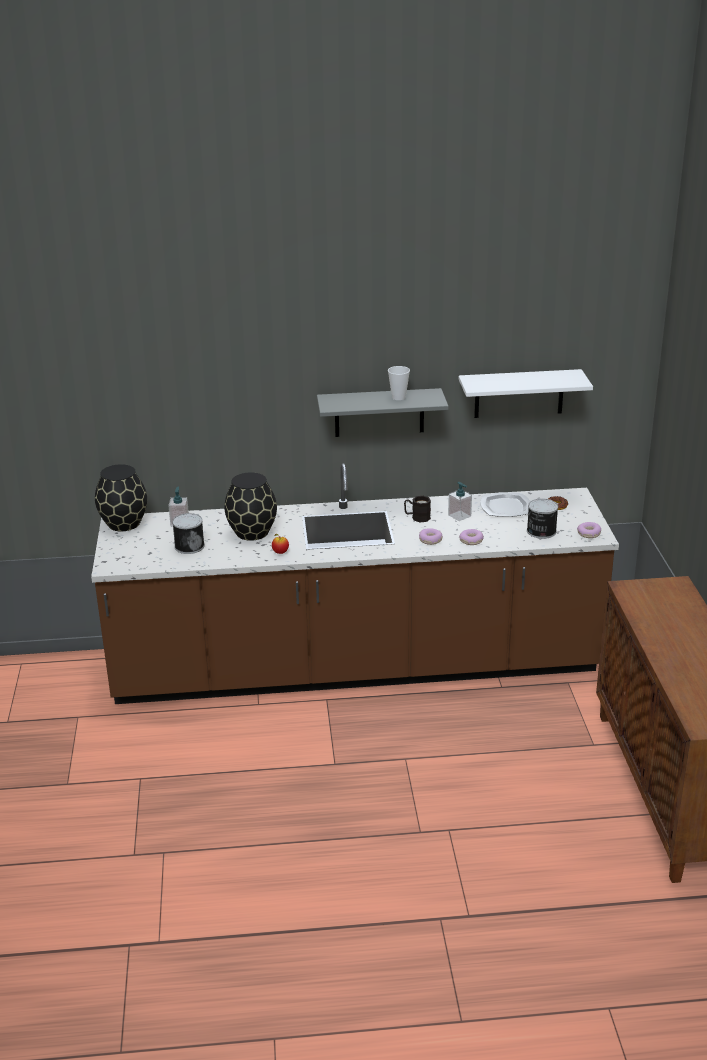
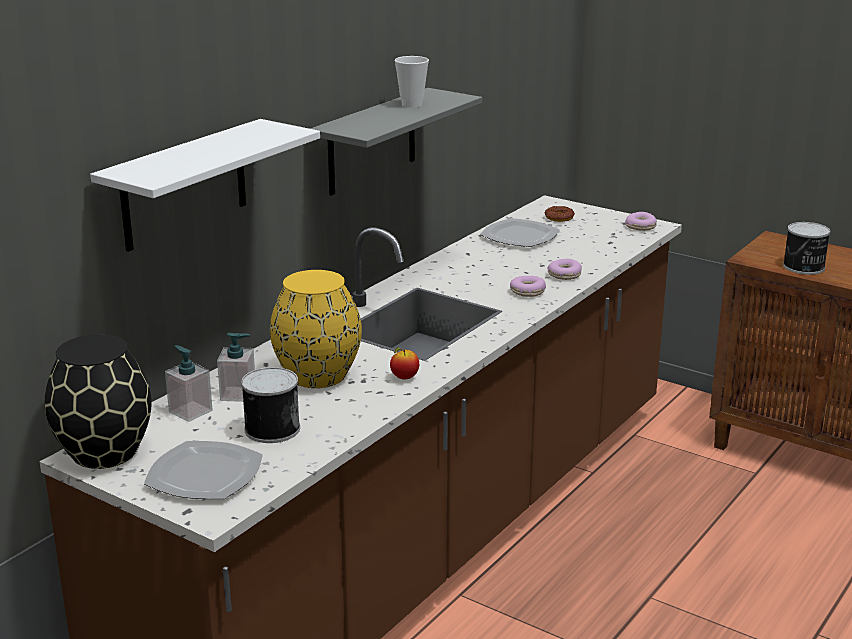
camera: 50 degrees left, 5 degrees down
(134, 551) = (205, 475): none -> plate
(252, 532) = (317, 375): black vase -> yellow vase
(417, 517) = (462, 279): black mug -> none
(459, 515) = (498, 260): soap dispenser -> soap dispenser (238, 394)
(519, 393) = (489, 80): white shelf -> white shelf (184, 185)
(541, 531) = (600, 242): can -> can (804, 267)

